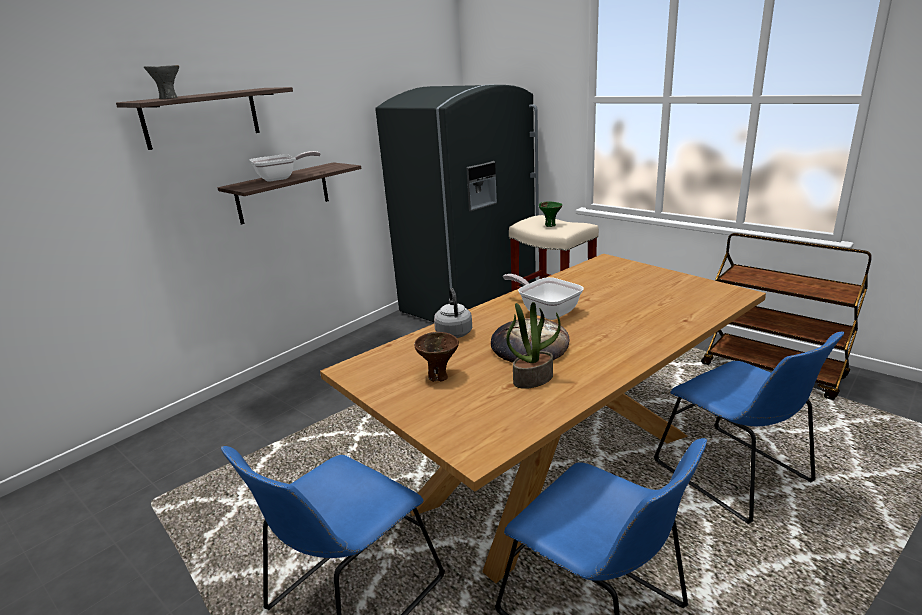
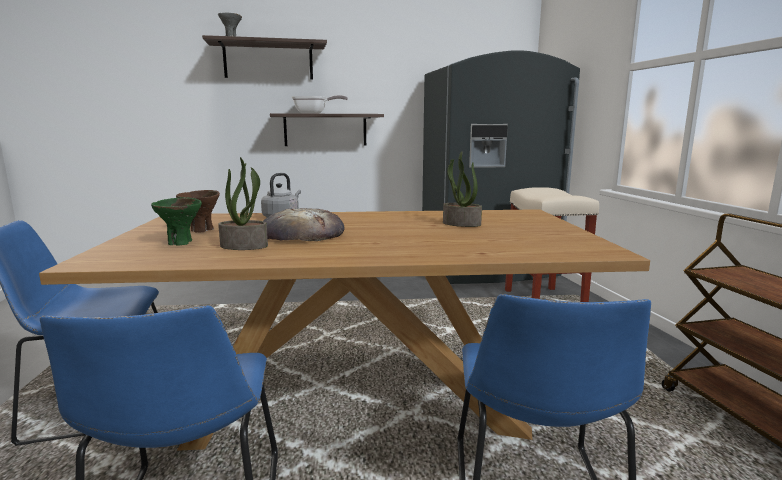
camera: 35 degrees right, 10 degrees down
(545, 311) = (378, 223): frying pan -> none
(550, 225) = (546, 193): green bowl -> green bowl (181, 243)
(601, 291) = (460, 224): none -> potted plant

